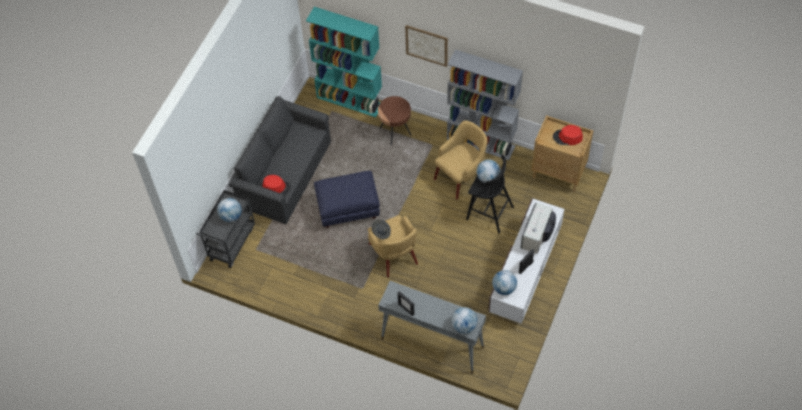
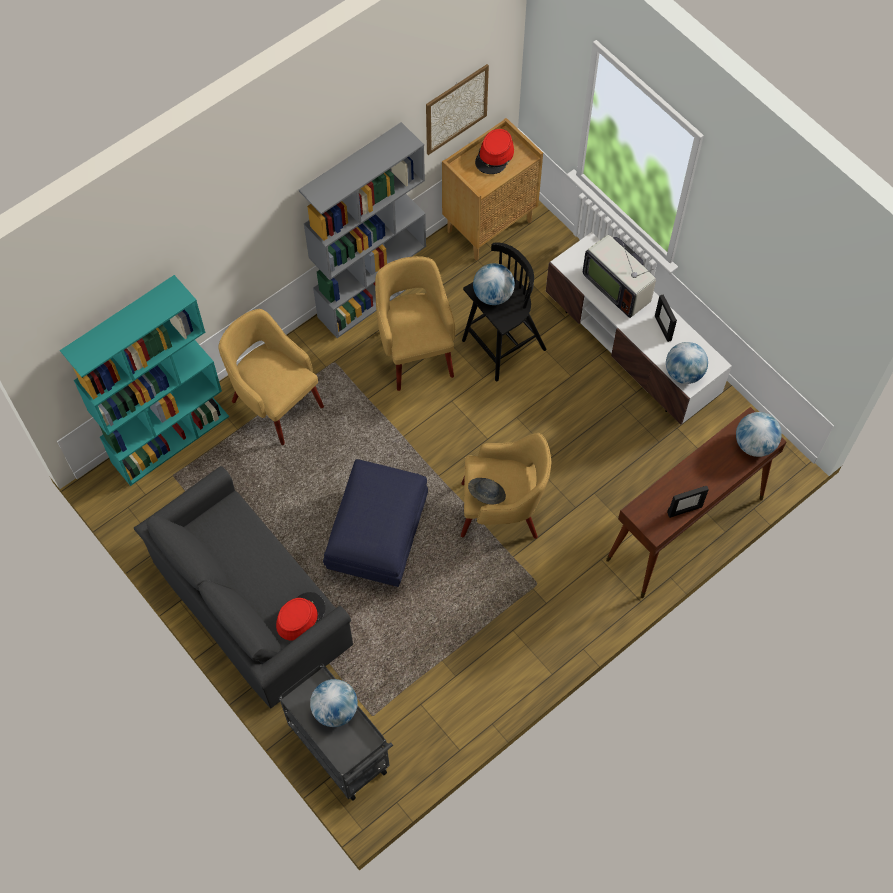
camera: 65 degrees left, 5 degrees up
(395, 132) = (275, 402): brown side table -> yellow armchair
(426, 45) = (251, 229): picture -> picture (456, 108)
(431, 343) = (684, 530): grey console table -> brown console table

